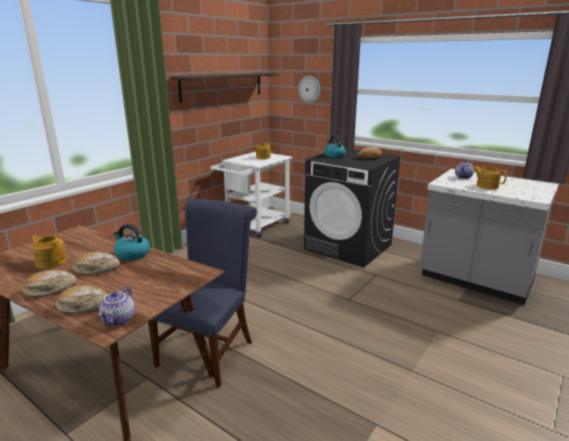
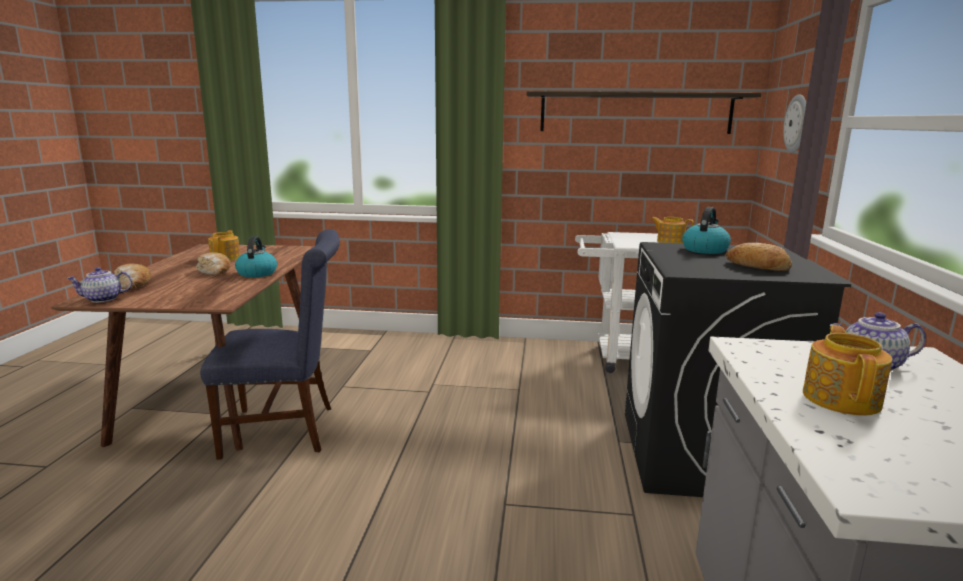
camera: 60 degrees right, 5 degrees down
(50, 289) = (166, 270): bread -> none

